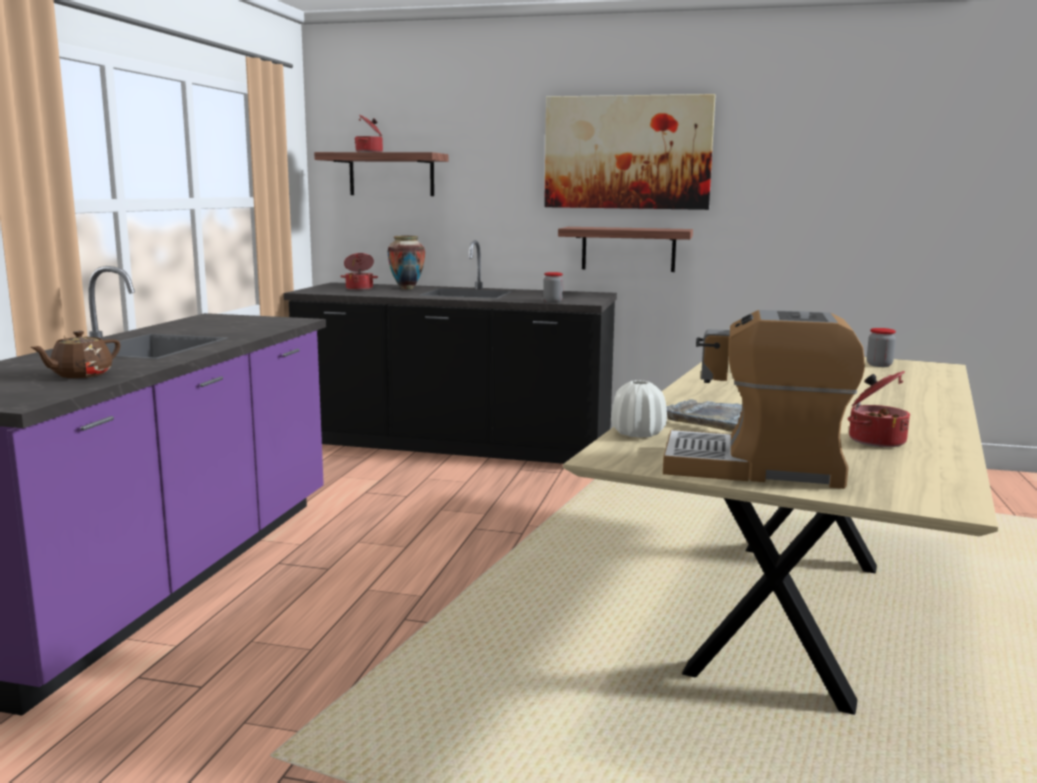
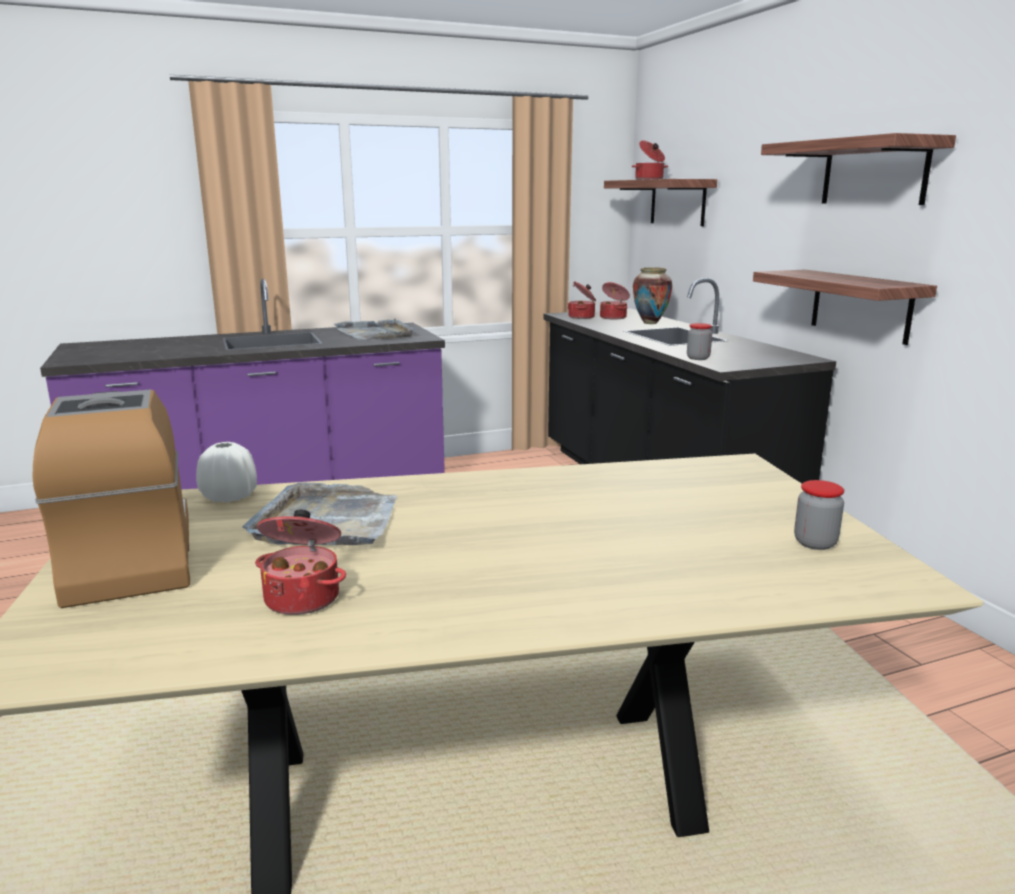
camera: 55 degrees right, 5 degrees up
(81, 375) = (155, 352): brown teapot -> none
(231, 324) = (376, 333): none -> grey tray
(334, 291) = (582, 317): none -> cooking pot
(627, 152) = (874, 172): picture -> shelf

